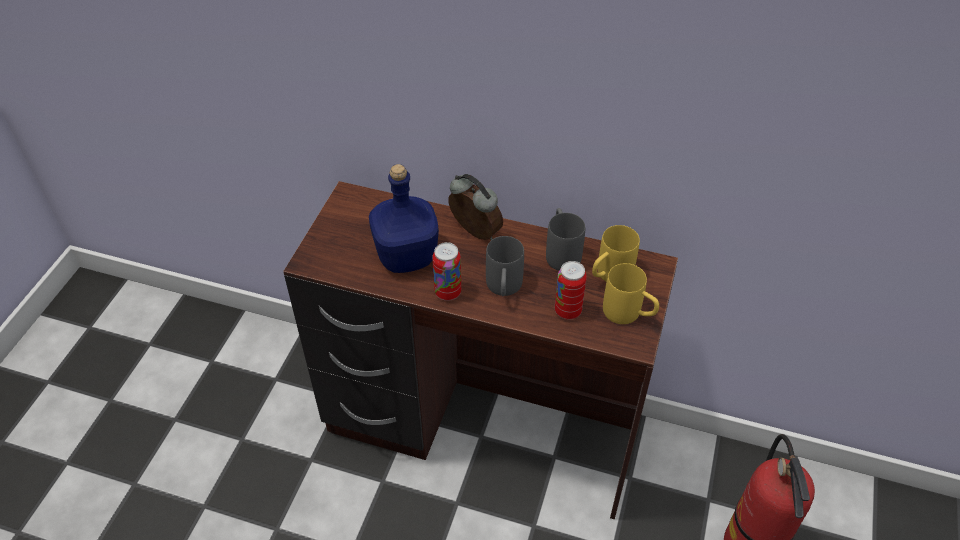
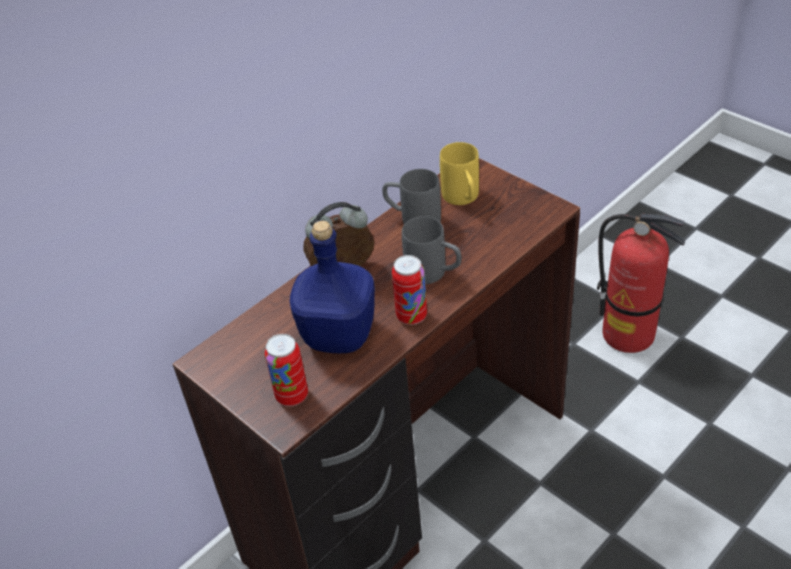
camera: 60 degrees left, 5 degrees down
(568, 311) = (489, 239): can -> can (292, 396)
(629, 314) = (516, 202): yellow mug -> none

